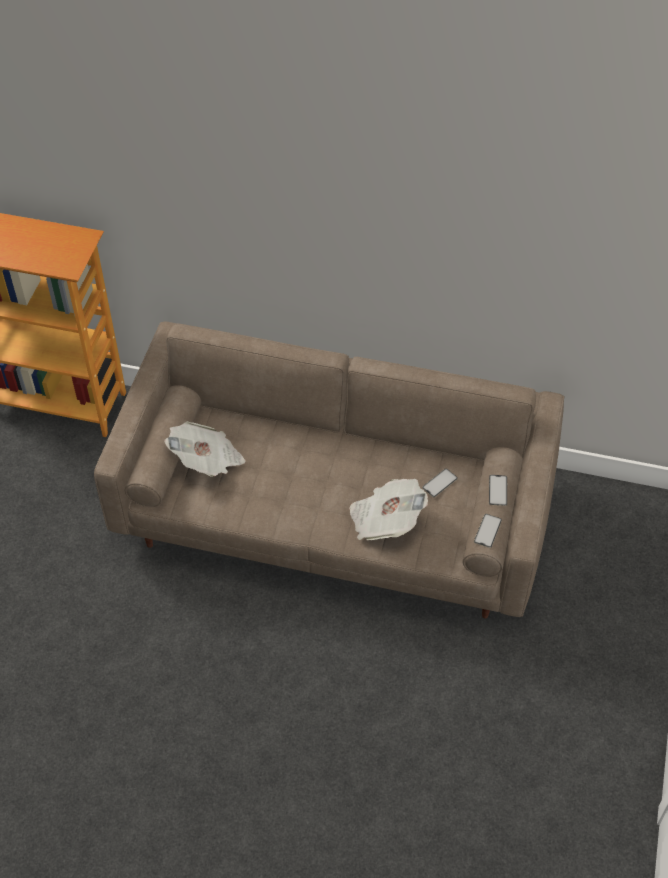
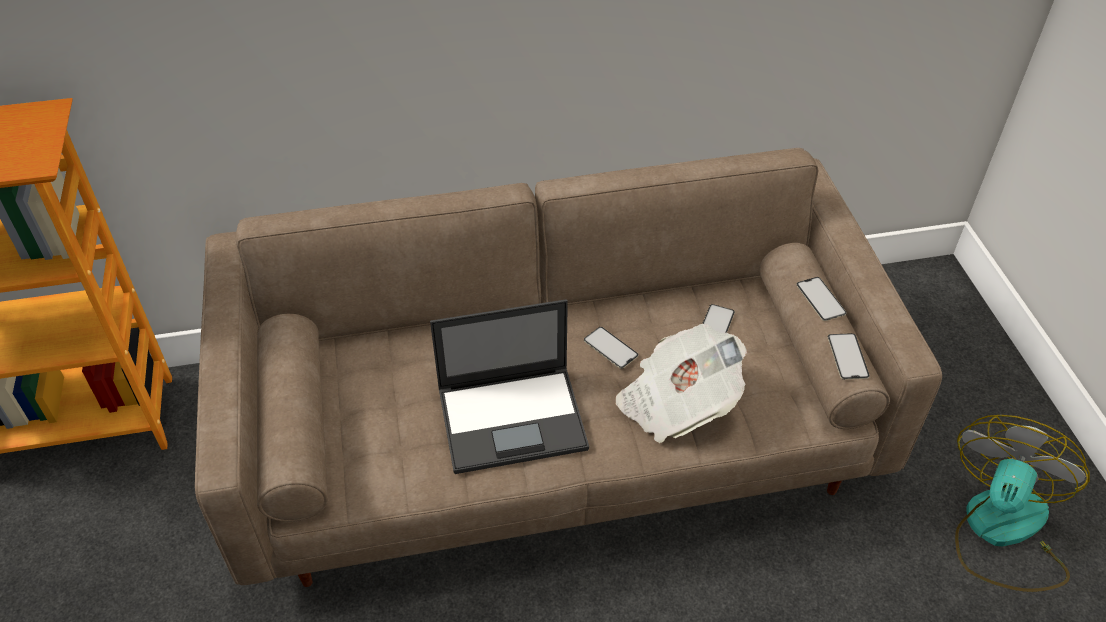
camera: 25 degrees left, 5 degrees down
(207, 461) = (366, 414): newspaper -> none
(286, 494) = (514, 418): none -> laptop
(367, 473) = (610, 348): none -> phone
(576, 682) = (1000, 532): none -> fan

